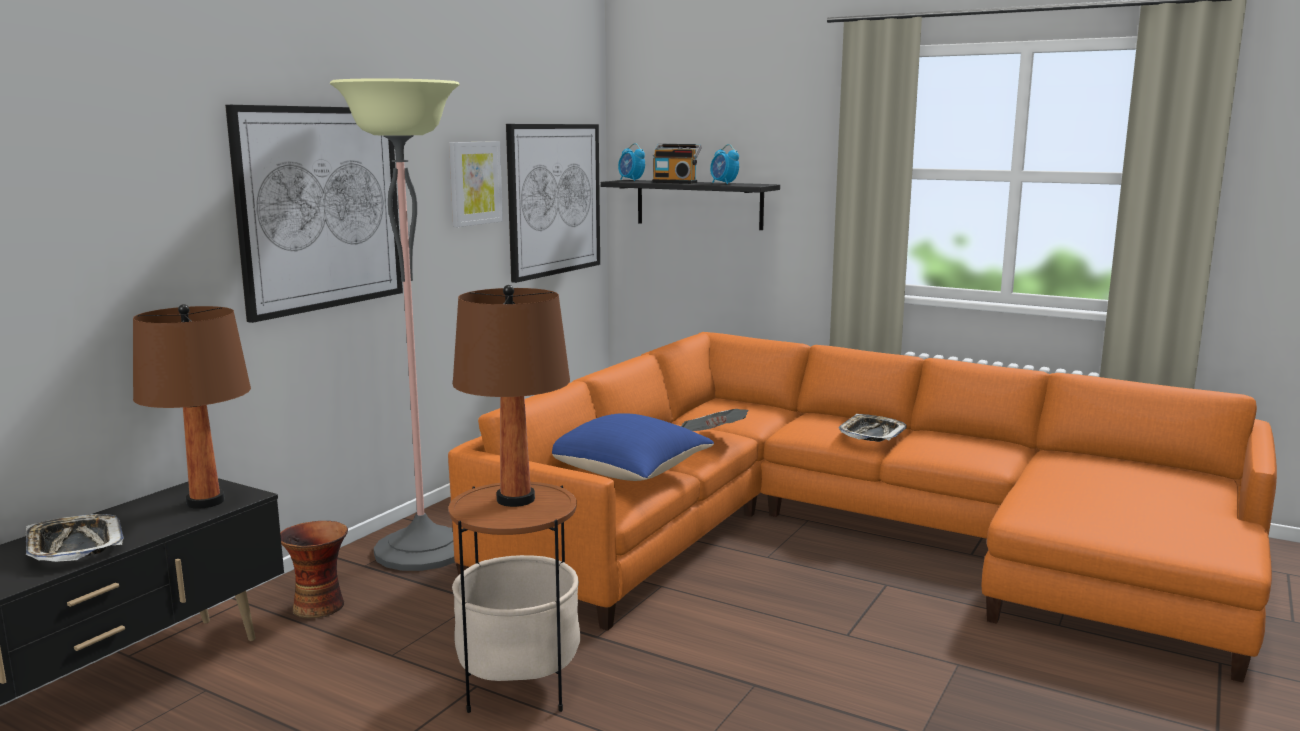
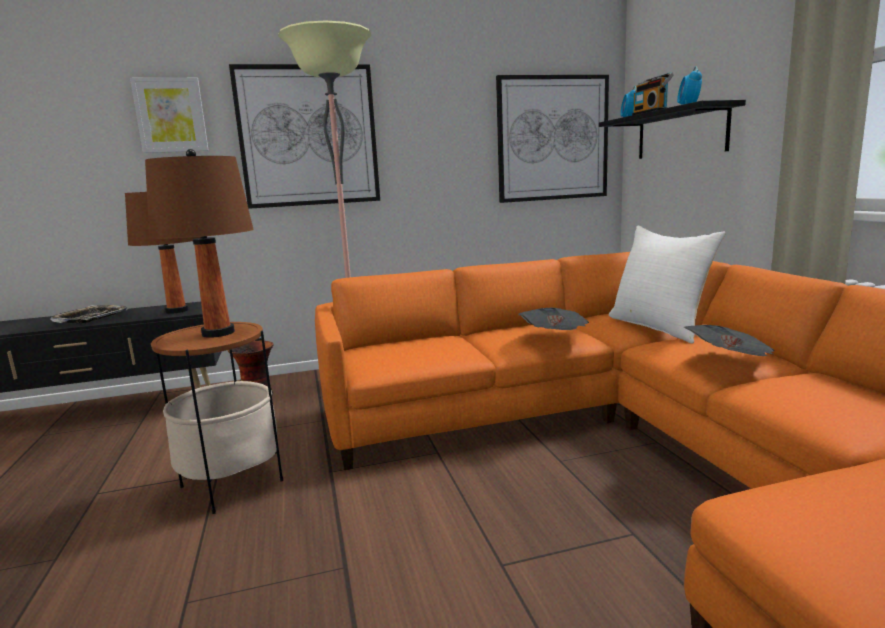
camera: 45 degrees right, 0 degrees up
(474, 183) = (459, 123): picture -> picture (171, 115)
(622, 474) = (431, 347): blue pillow -> none
(767, 412) = (659, 327): none -> white pillow
(871, 434) = (730, 363): tray -> newspaper

